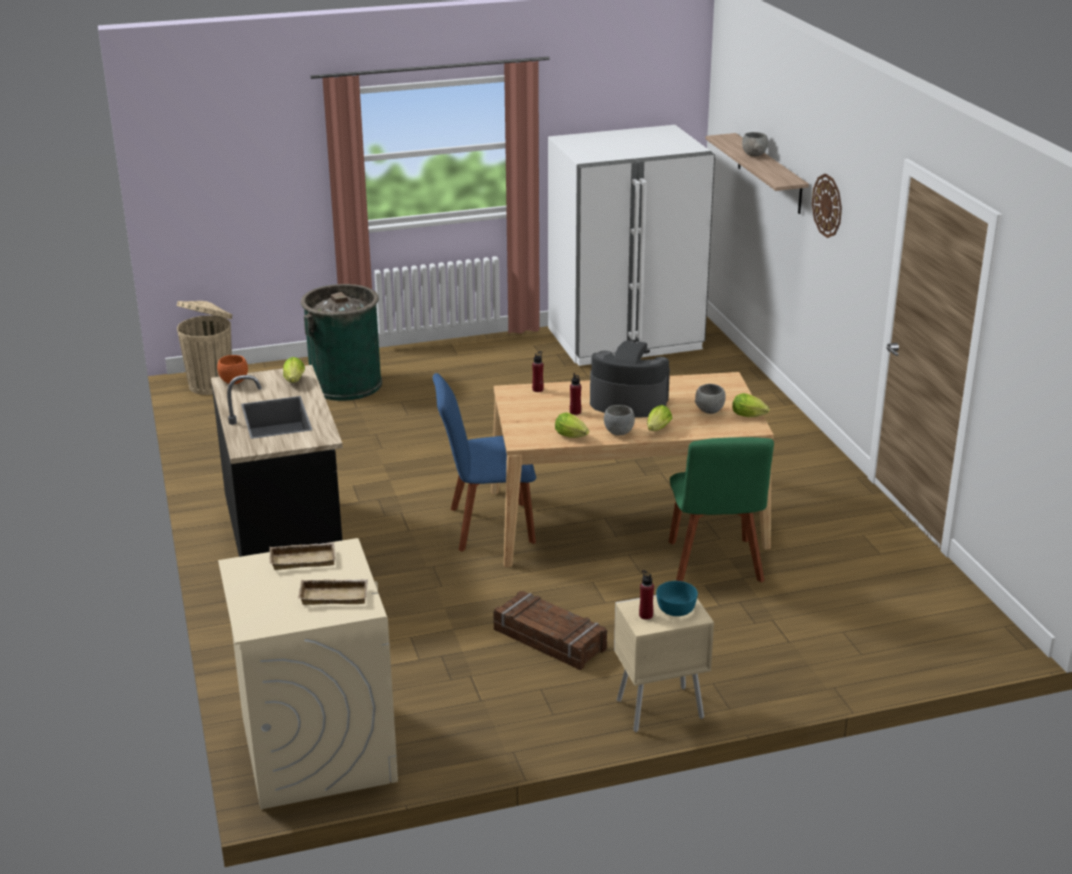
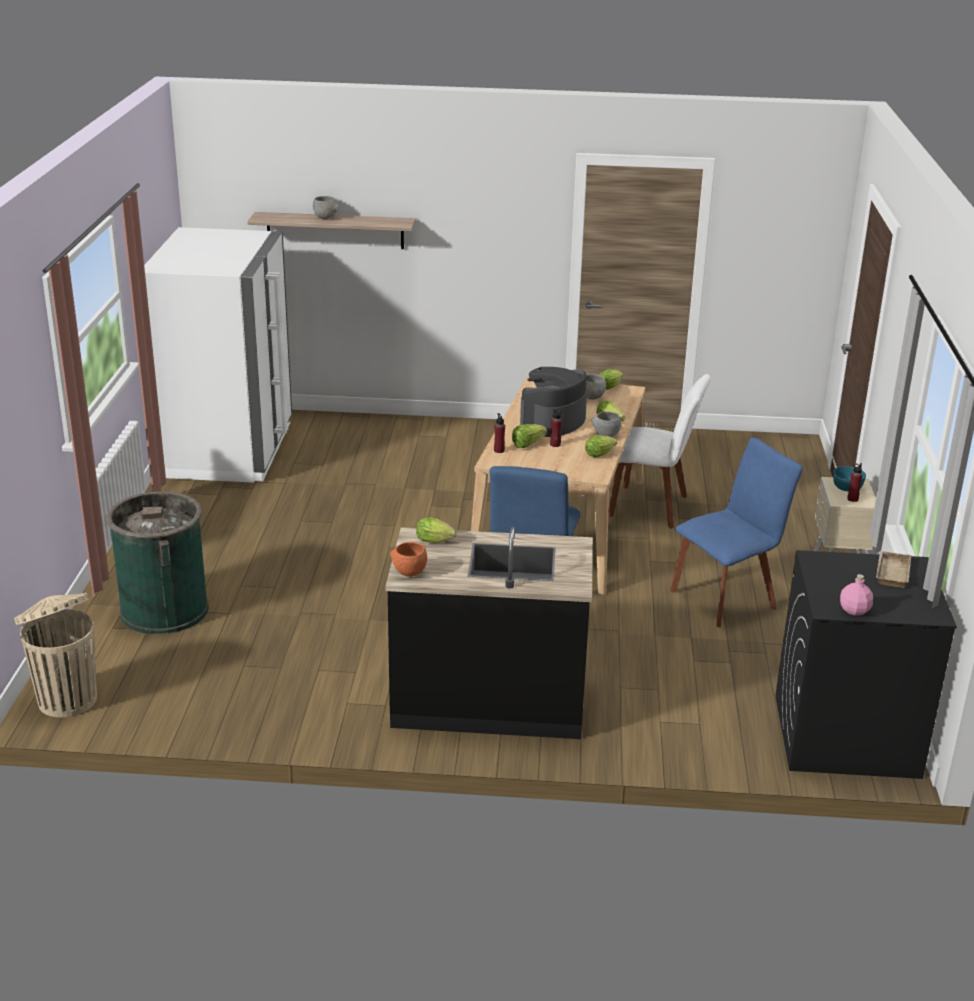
camera: 70 degrees left, 0 degrees up
(243, 580) = (854, 610): none -> pink bottle
(304, 559) = (826, 578): beige tray -> none
(317, 748) = (844, 736): beige washing machine -> black washing machine
(549, 640) = (727, 597): crate -> blue chair
(563, 399) = (527, 444): none -> lettuce
(715, 565) = (652, 507): green chair -> white chair
(827, 205) = (453, 227): wall clock -> none

